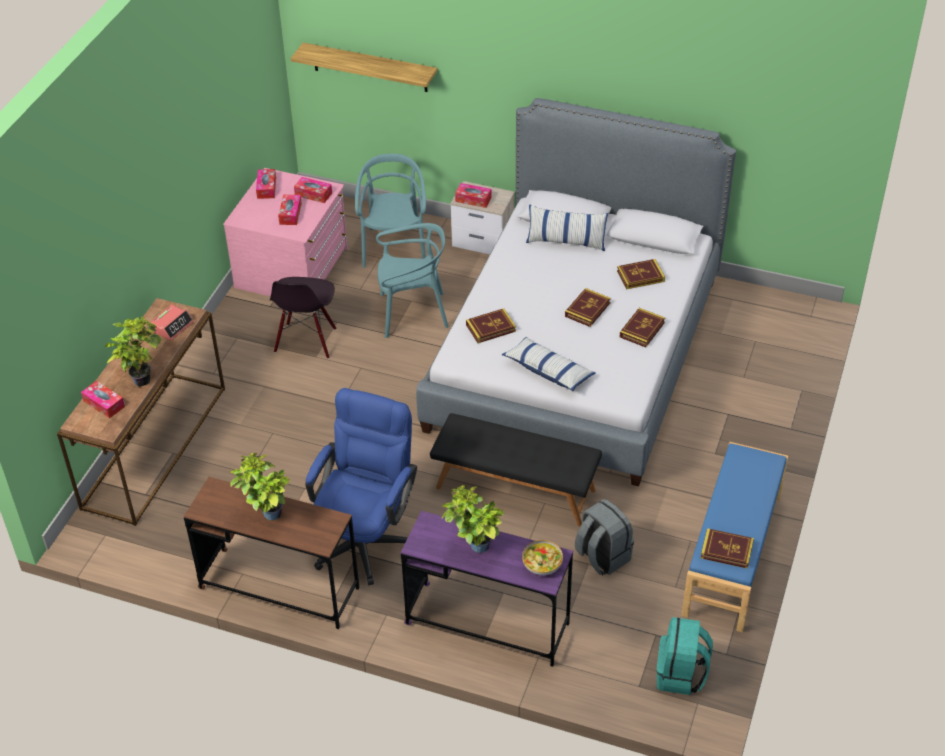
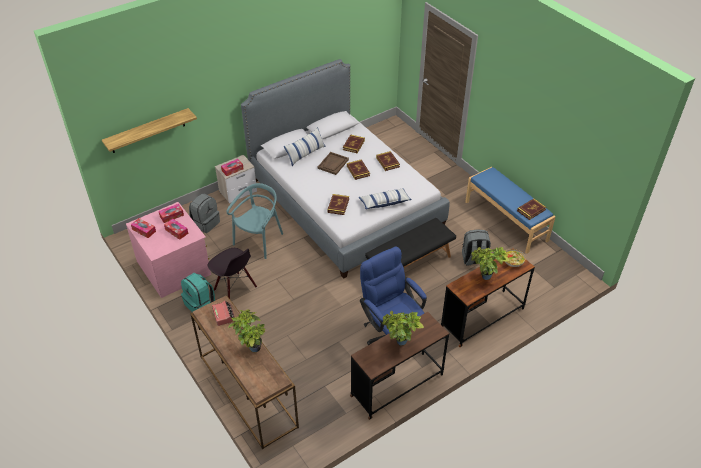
camera: 55 degrees left, 0 degrees up
(104, 404) = (256, 373): tissue box -> none
(394, 248) = (205, 223): turquoise chair -> grey backpack
(487, 624) = (482, 318): purple desk -> brown desk
(574, 278) = (333, 164): none -> brown tray
(681, 675) = (557, 271): turquoise backpack -> turquoise backpack (200, 304)

